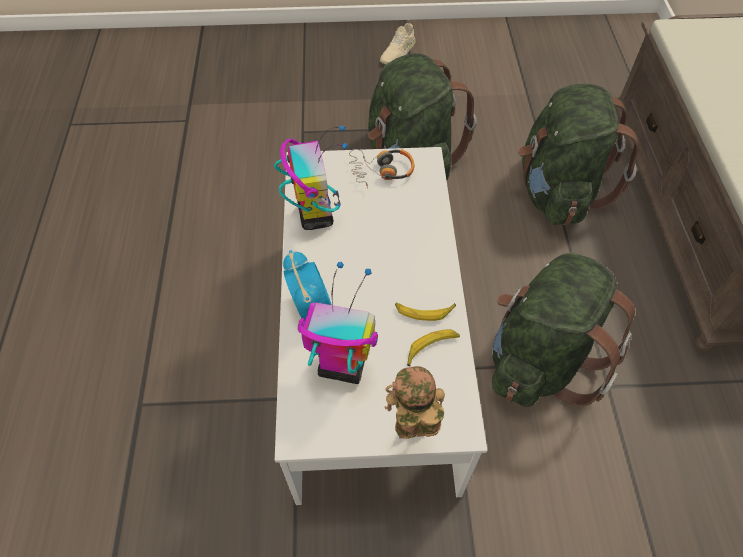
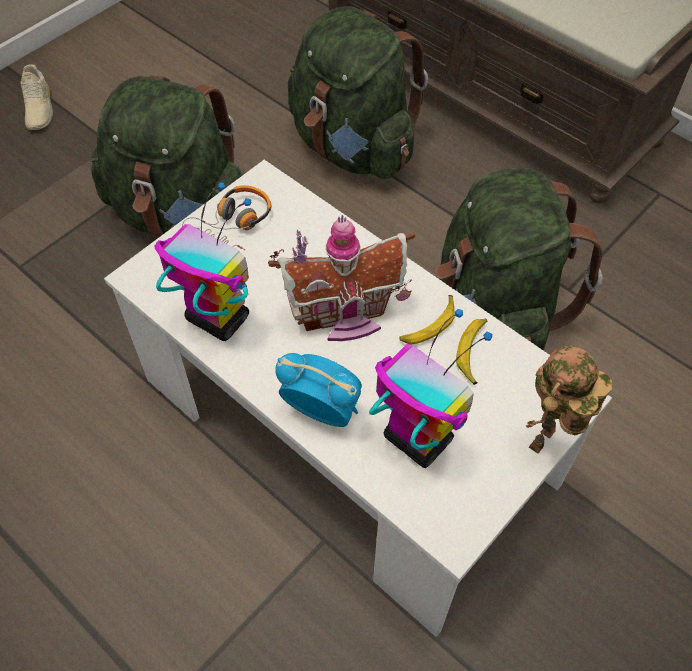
camera: 45 degrees left, 0 degrees up
(341, 366) = (416, 438): toy robot -> toy robot turned 75 degrees clockwise
(382, 267) = (344, 316): none -> toy house

